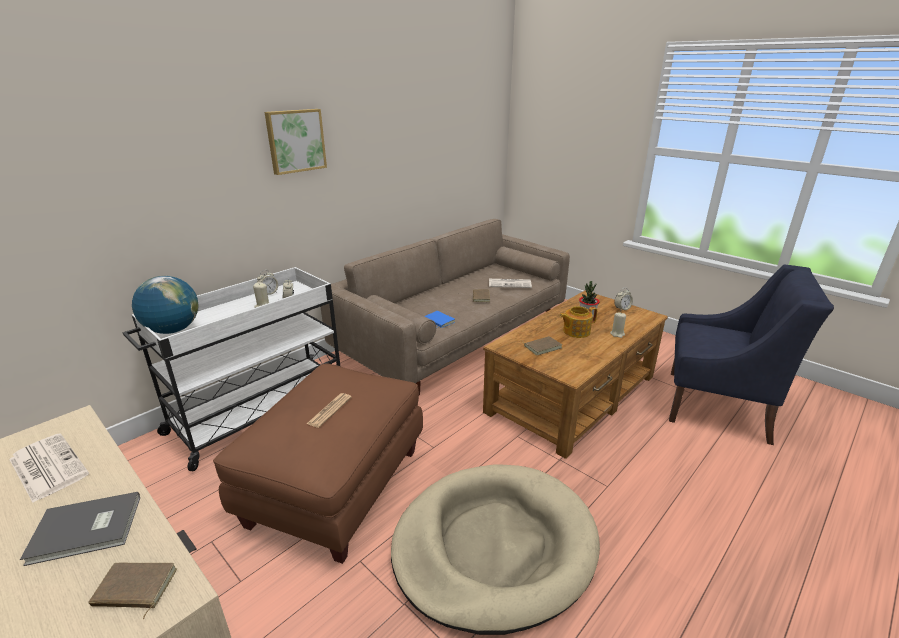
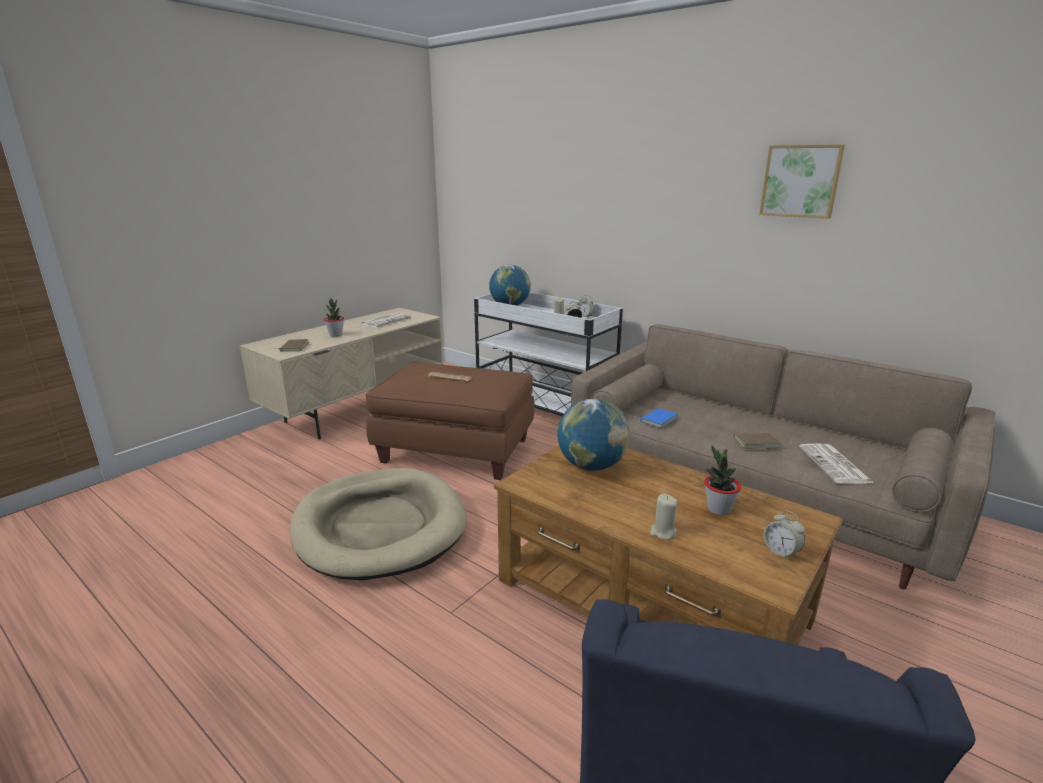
camera: 85 degrees right, 5 degrees down
(87, 530) = (336, 334): grey book -> potted plant
(295, 141) = (665, 187): picture -> picture (801, 181)
(542, 347) = (591, 466): brown book -> globe
(575, 331) = (651, 494): teapot -> none

